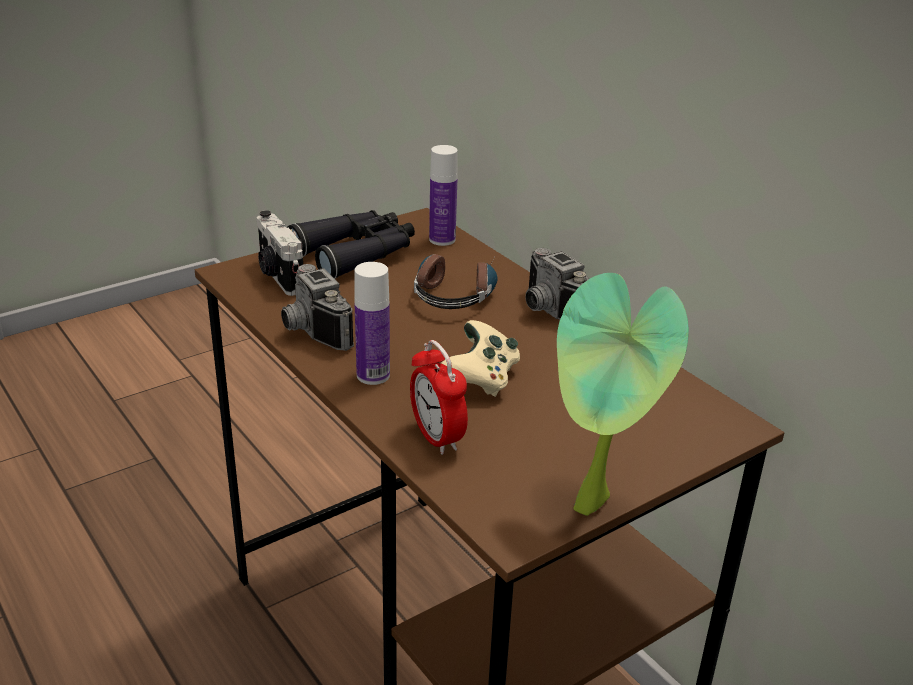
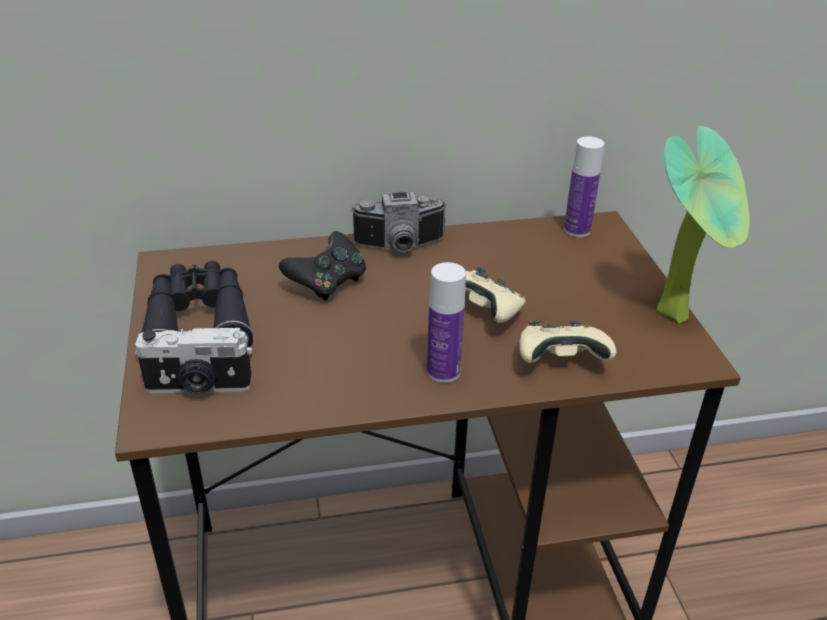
camera: 65 degrees left, 5 degrees up
(310, 331) = (336, 391): camera -> none
(437, 438) = (560, 361): alarm clock -> beige game controller
(442, 239) = (219, 262): bottle -> bottle (577, 230)
(456, 291) = (327, 283): headphones -> black game controller

